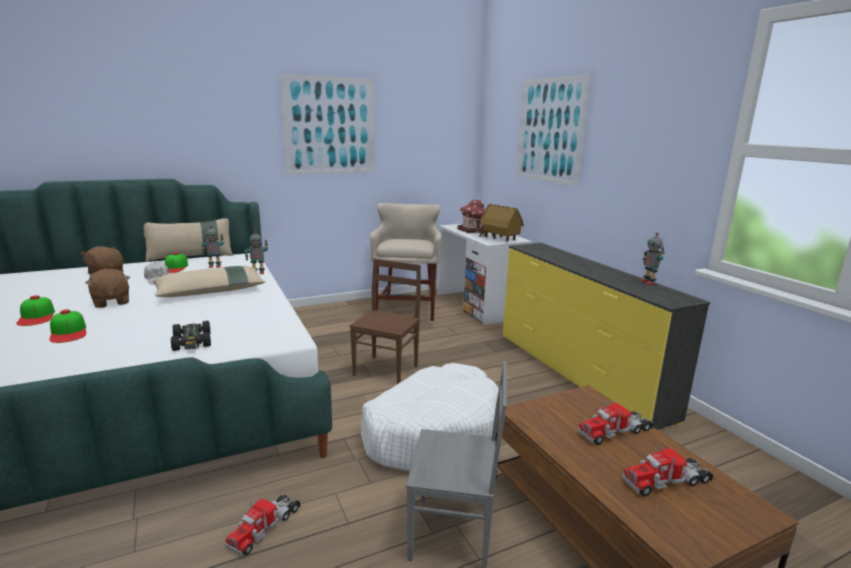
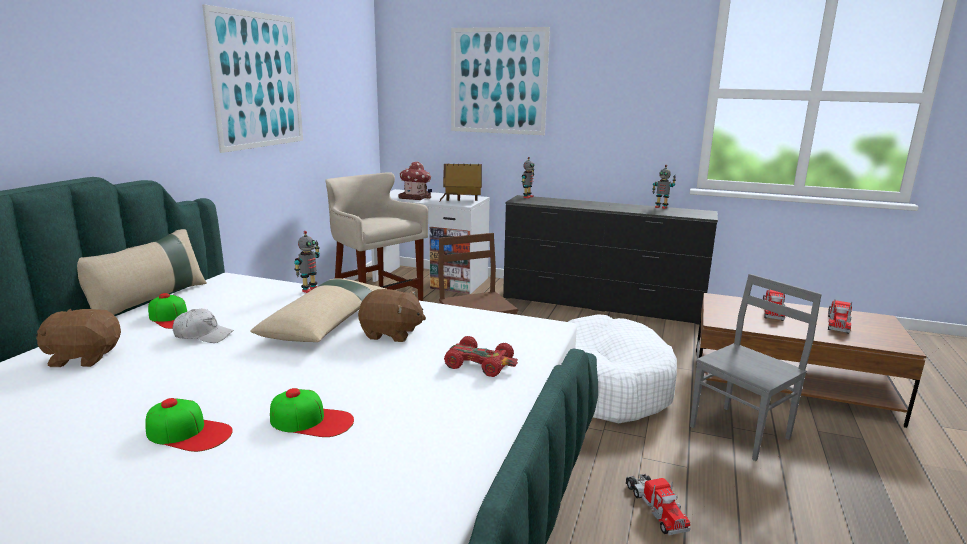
camera: 45 degrees left, 0 degrees up
(111, 302) = (236, 377): brown plush toy -> brown plush toy (391, 334)
(192, 342) = (480, 364): black toy car -> red toy car
(215, 266) = (227, 300): toy robot -> toy robot (527, 197)
(578, 373) = (601, 305): yellow dresser -> black dresser

